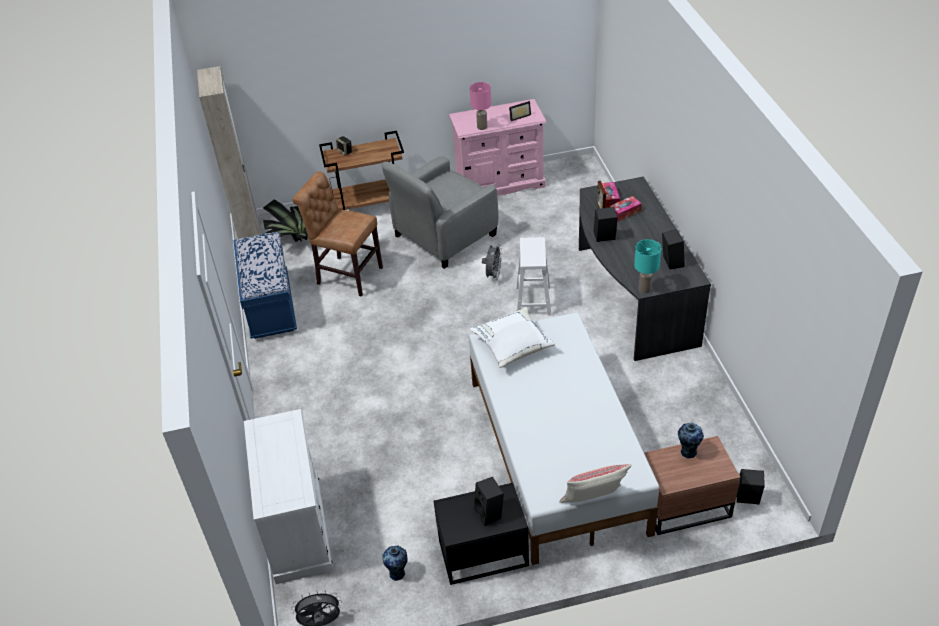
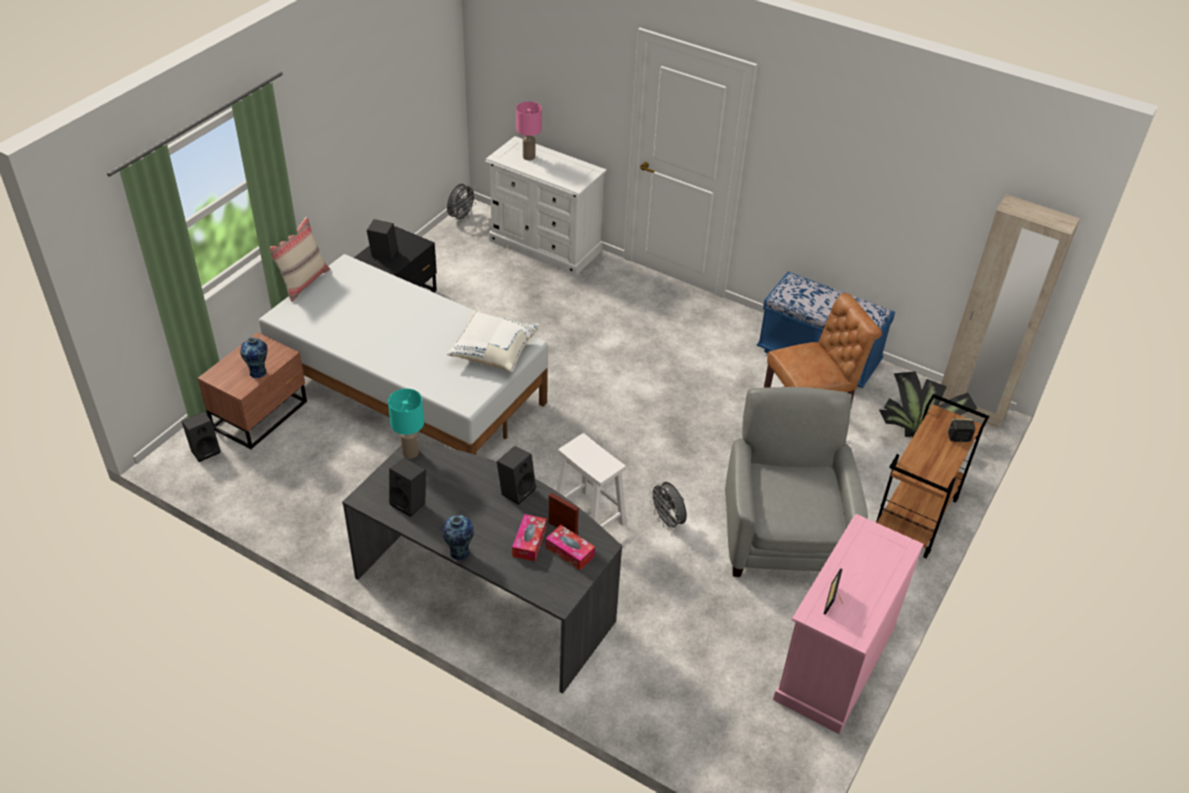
camera: 130 degrees right, 0 degrees up
(398, 573) = (443, 261): vase -> vase (459, 553)
(482, 127) = (850, 548): pink table lamp -> pink table lamp (528, 157)

